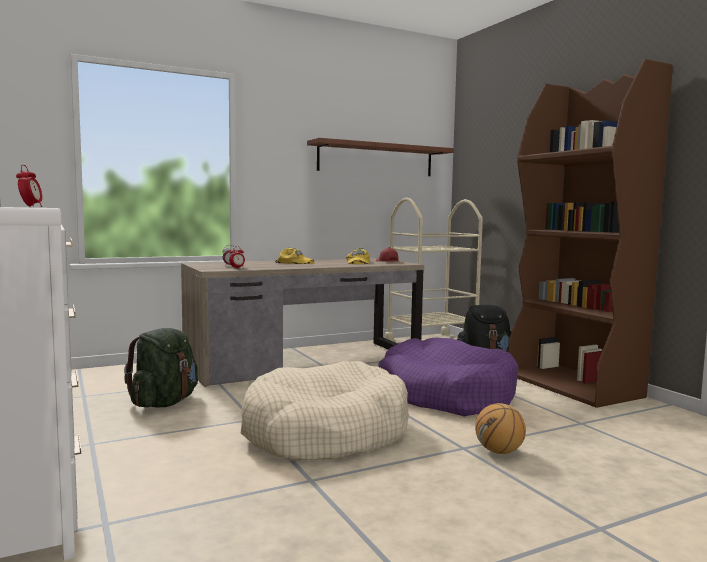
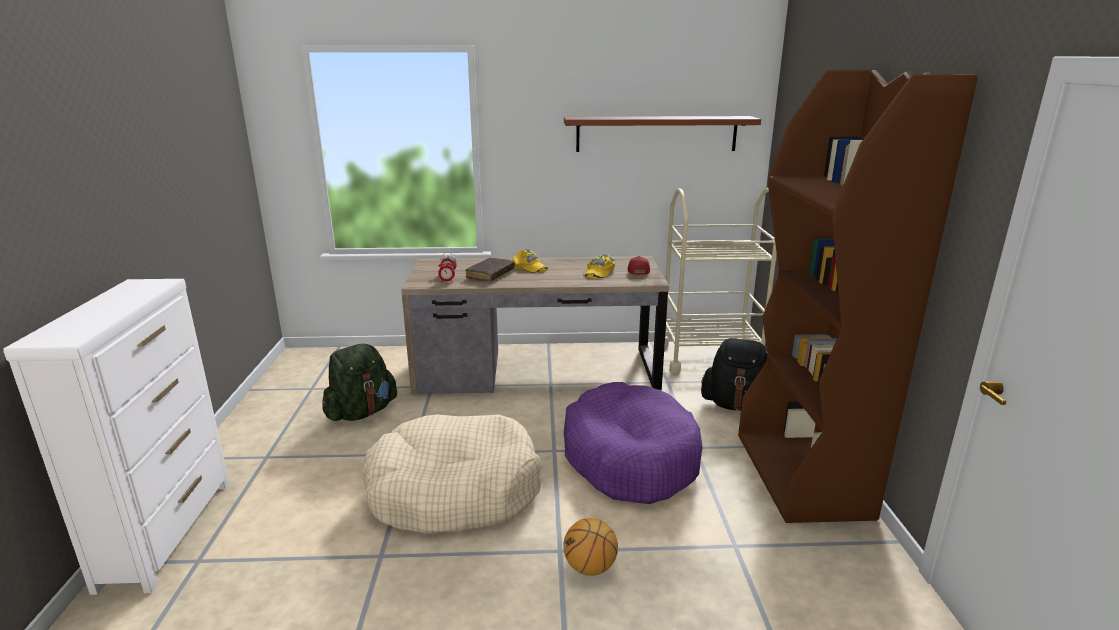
camera: 25 degrees right, 15 degrees up
(30, 207) = (113, 309): alarm clock -> none
(269, 265) = (490, 274): none -> brown book

